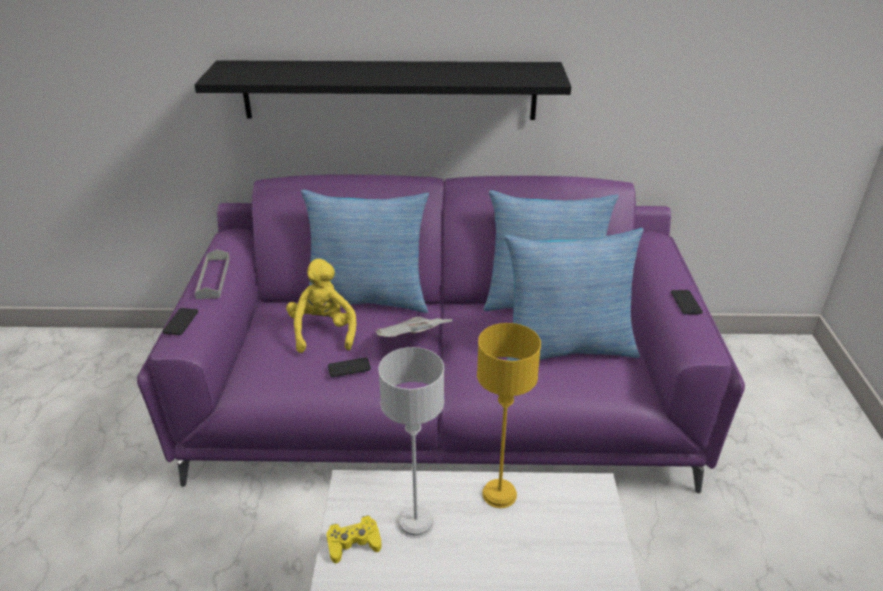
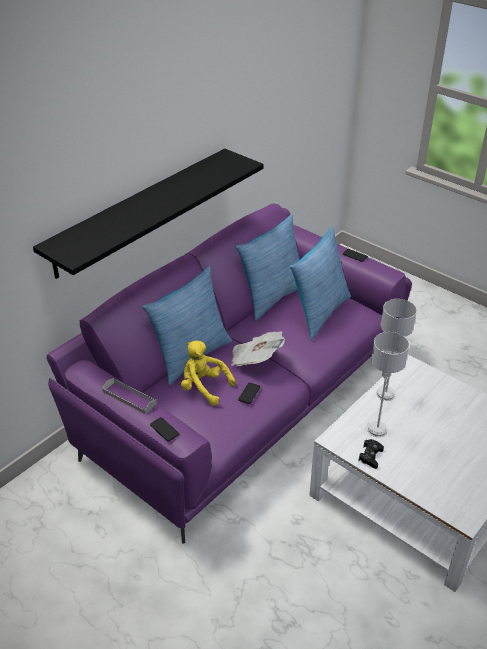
camera: 50 degrees left, 5 degrees up
(353, 543) = (370, 456): yellow game controller -> black game controller
(500, 494) = (385, 393): yellow table lamp -> grey table lamp

